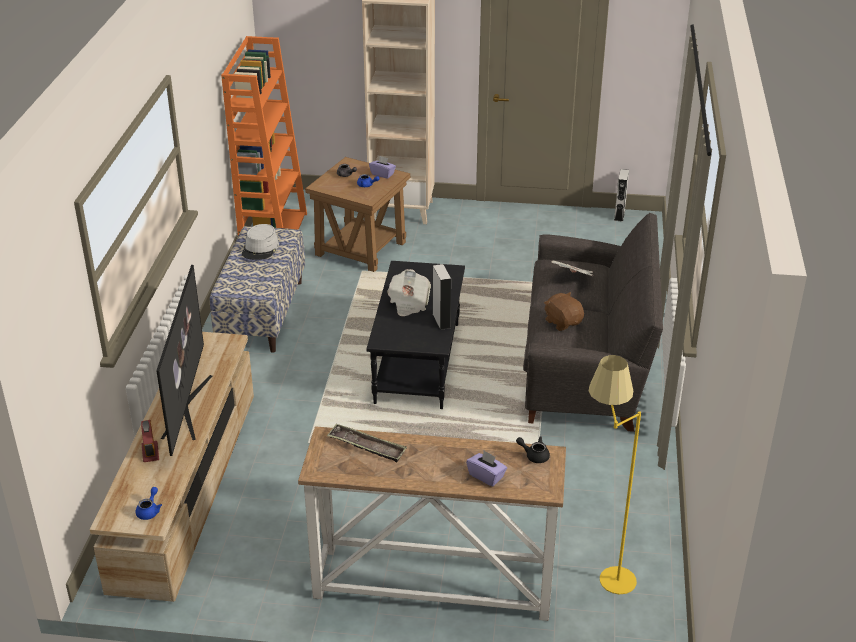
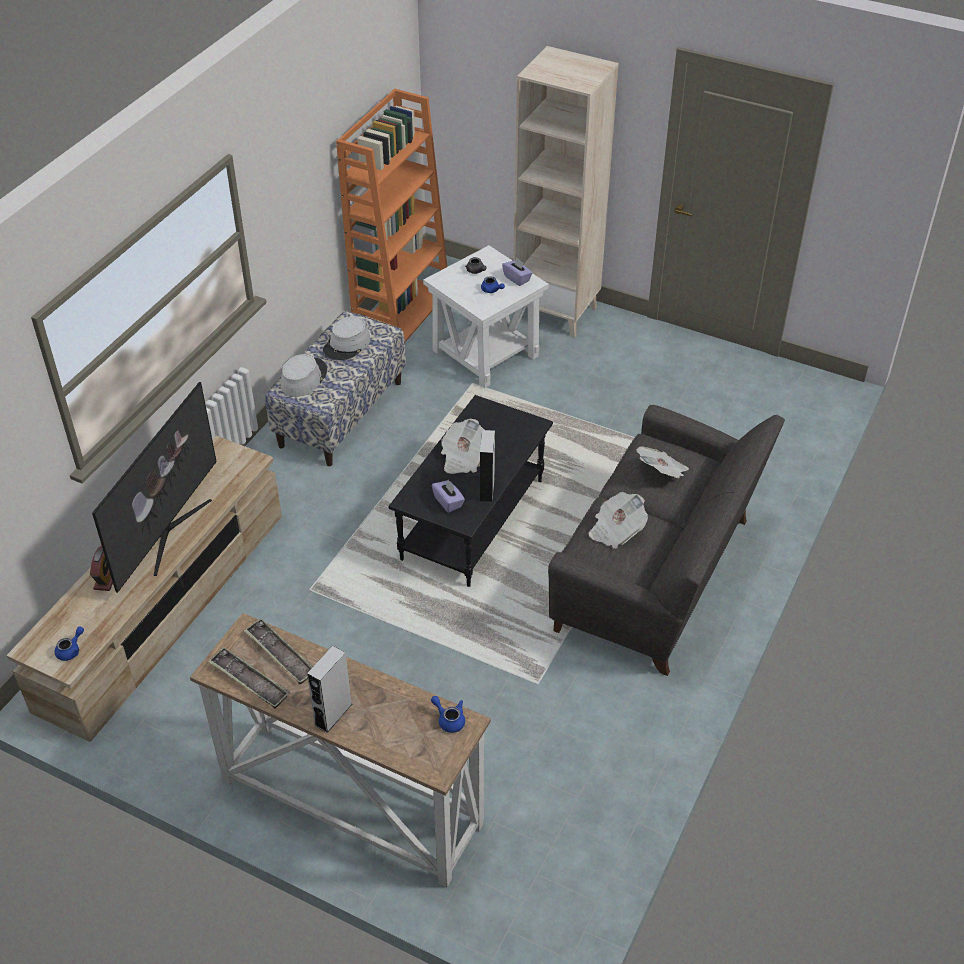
camera: 20 degrees right, 10 degrees up
(237, 278) = (303, 378): none -> grey hat
(352, 470) = (249, 681): none -> tray
(361, 248) = (486, 353): brown side table -> white side table
(486, 476) = (383, 731): purple tissue box -> purple tissue box (448, 502)
(534, 455) = (449, 719): black teapot -> blue teapot
(563, 322) = (616, 530): brown plush toy -> newspaper
(603, 573) = (536, 847): yellow floor lamp -> none
(619, 215) = (806, 375): grey speaker -> grey speaker (333, 714)

